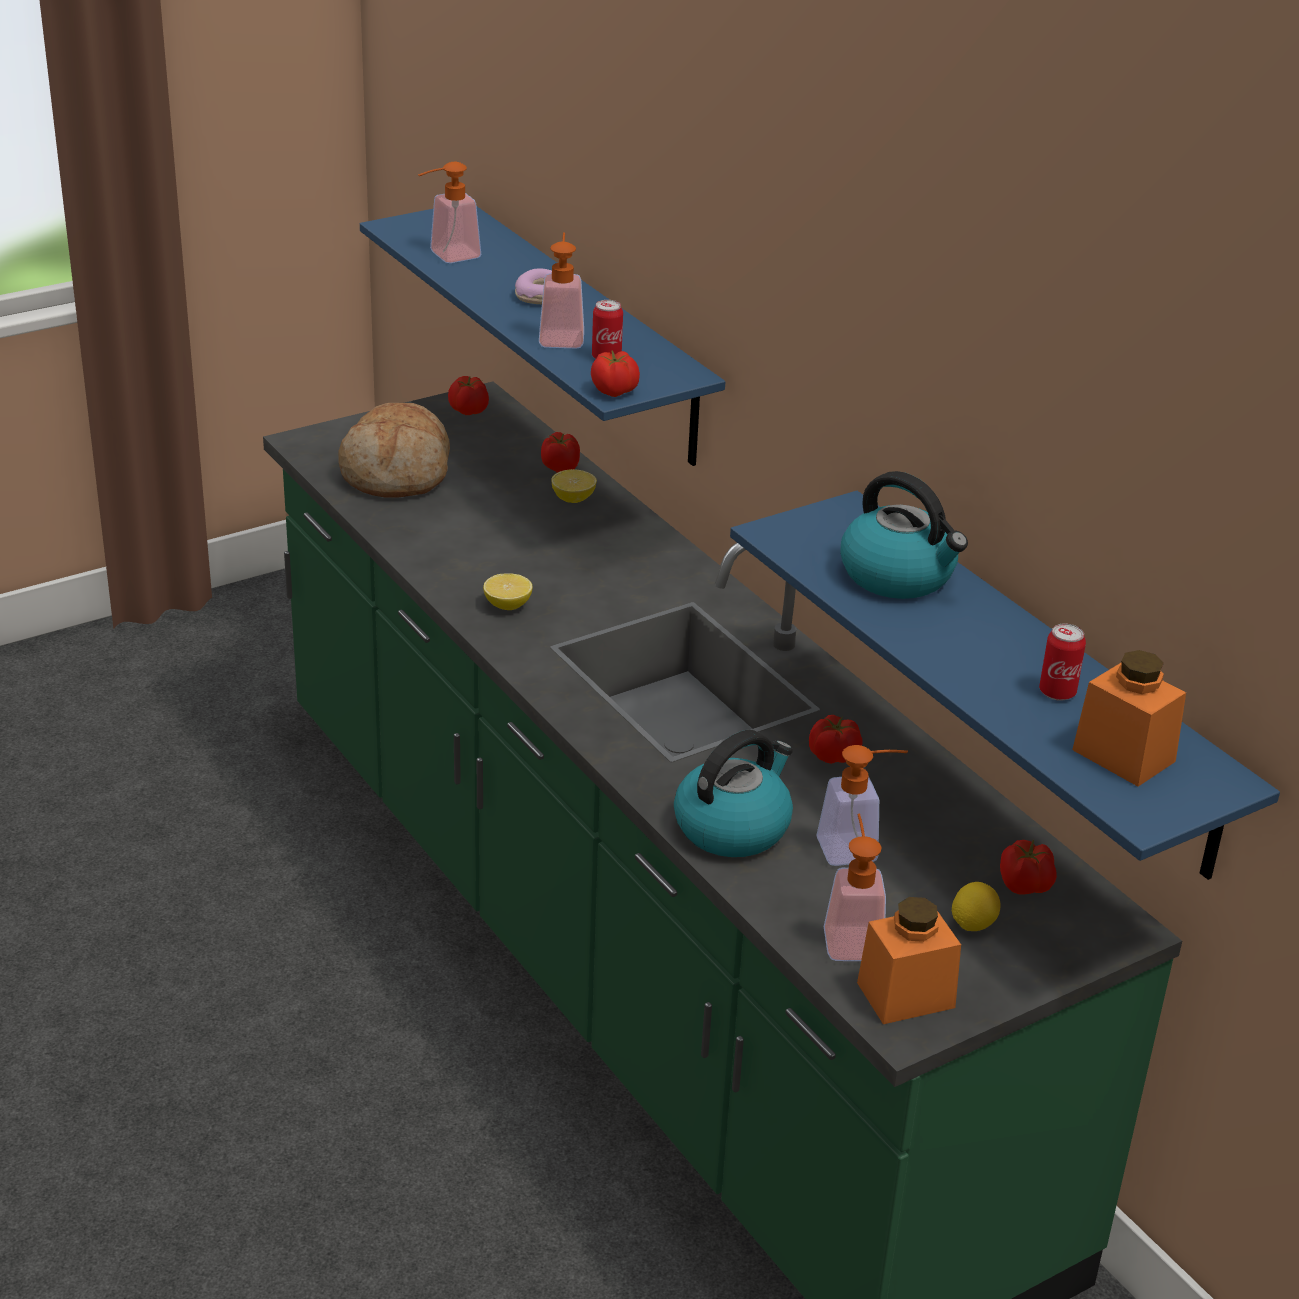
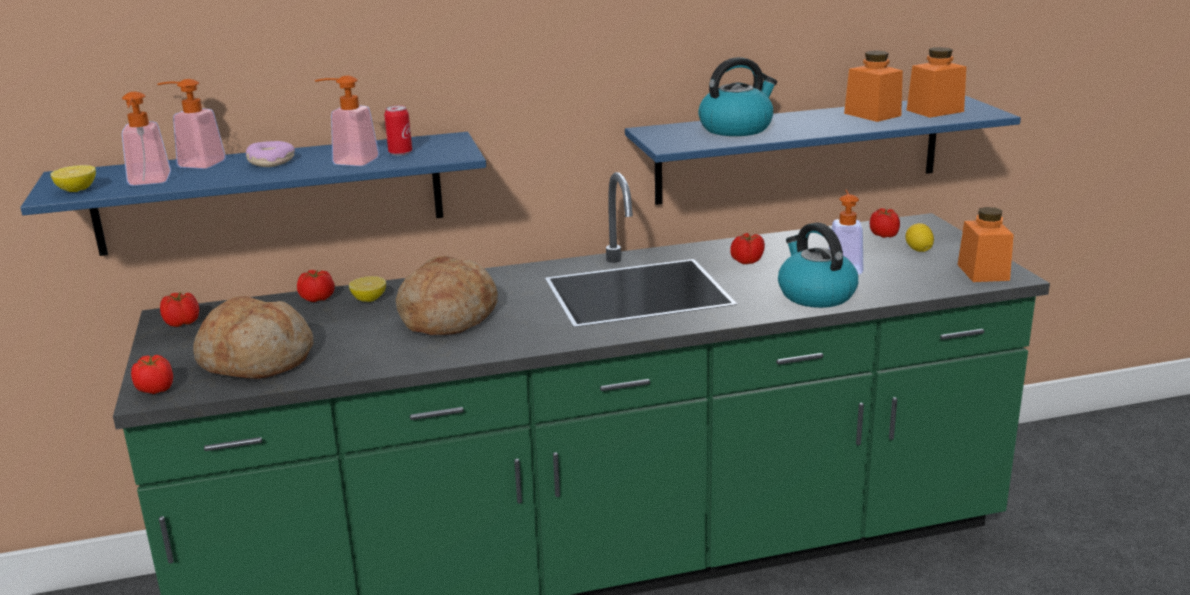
camera: 70 degrees left, 10 degrees down
(507, 606) = (507, 335): lemon -> lemon (77, 190)
(545, 558) = (447, 316): none -> bread
(615, 391) = (458, 154): tomato -> tomato (156, 389)
(851, 936) = (929, 278): soap dispenser -> soap dispenser (195, 164)
(1057, 692) = (872, 114): can -> orange jar

